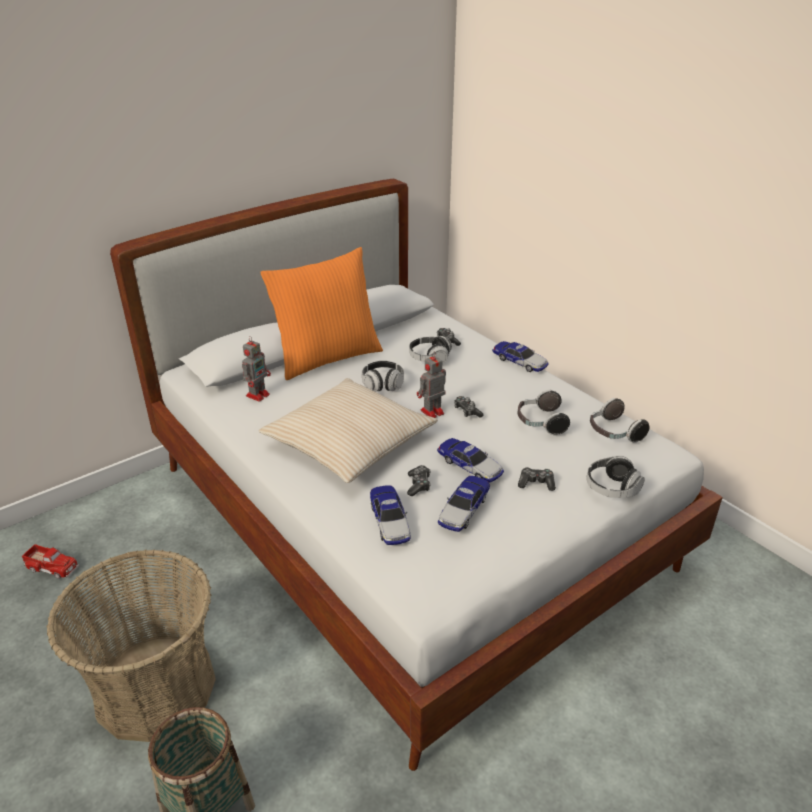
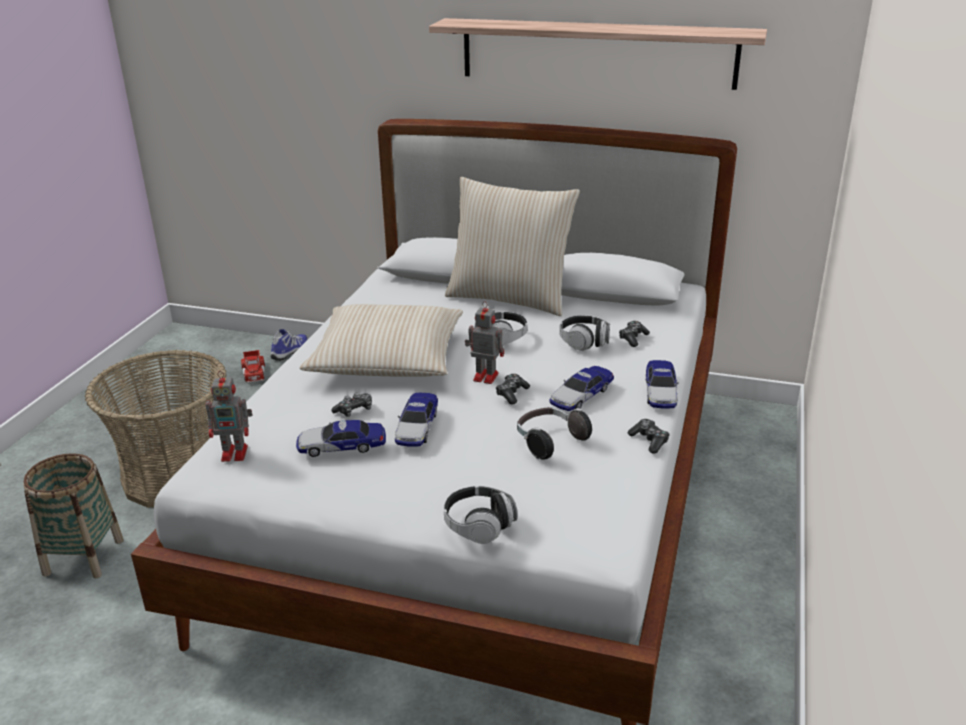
camera: 55 degrees right, 5 degrees down
(54, 528) = (291, 352): none -> shoe
(258, 394) = (409, 295): toy robot -> toy robot (236, 453)
(290, 132) = (597, 53): none -> shelf
(327, 357) = (510, 298): orange pillow -> beige pillow
(389, 520) = (288, 416): toy car -> toy car (581, 395)
(536, 483) = (434, 475): game controller -> game controller (649, 441)
(613, 433) = (595, 496): headphones -> none

